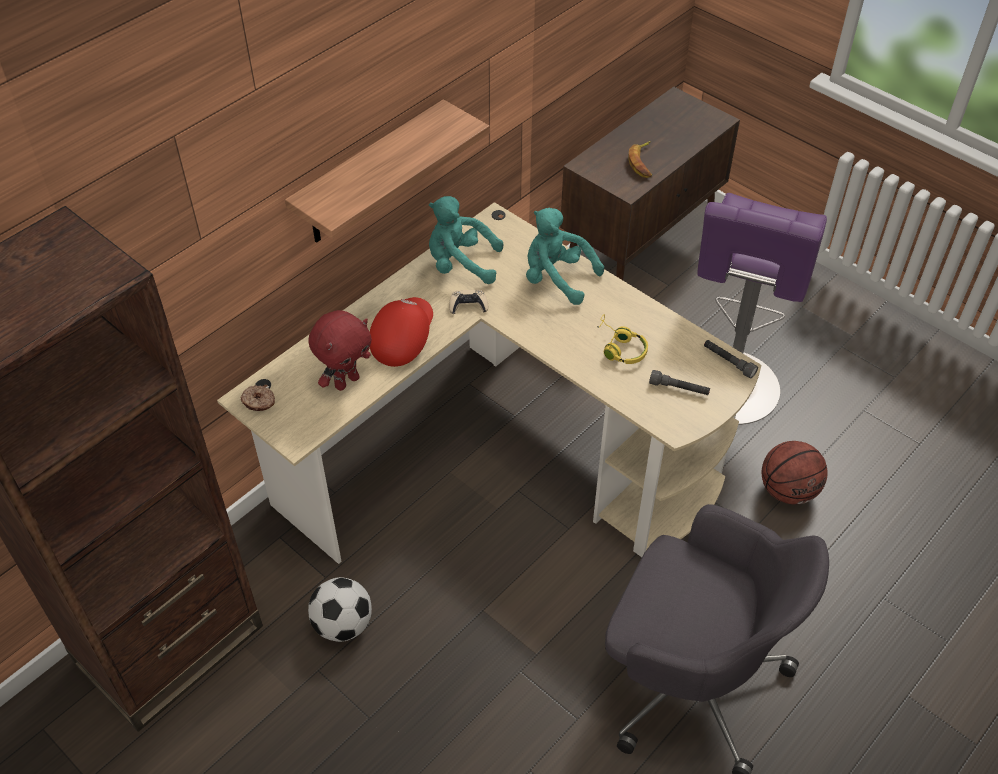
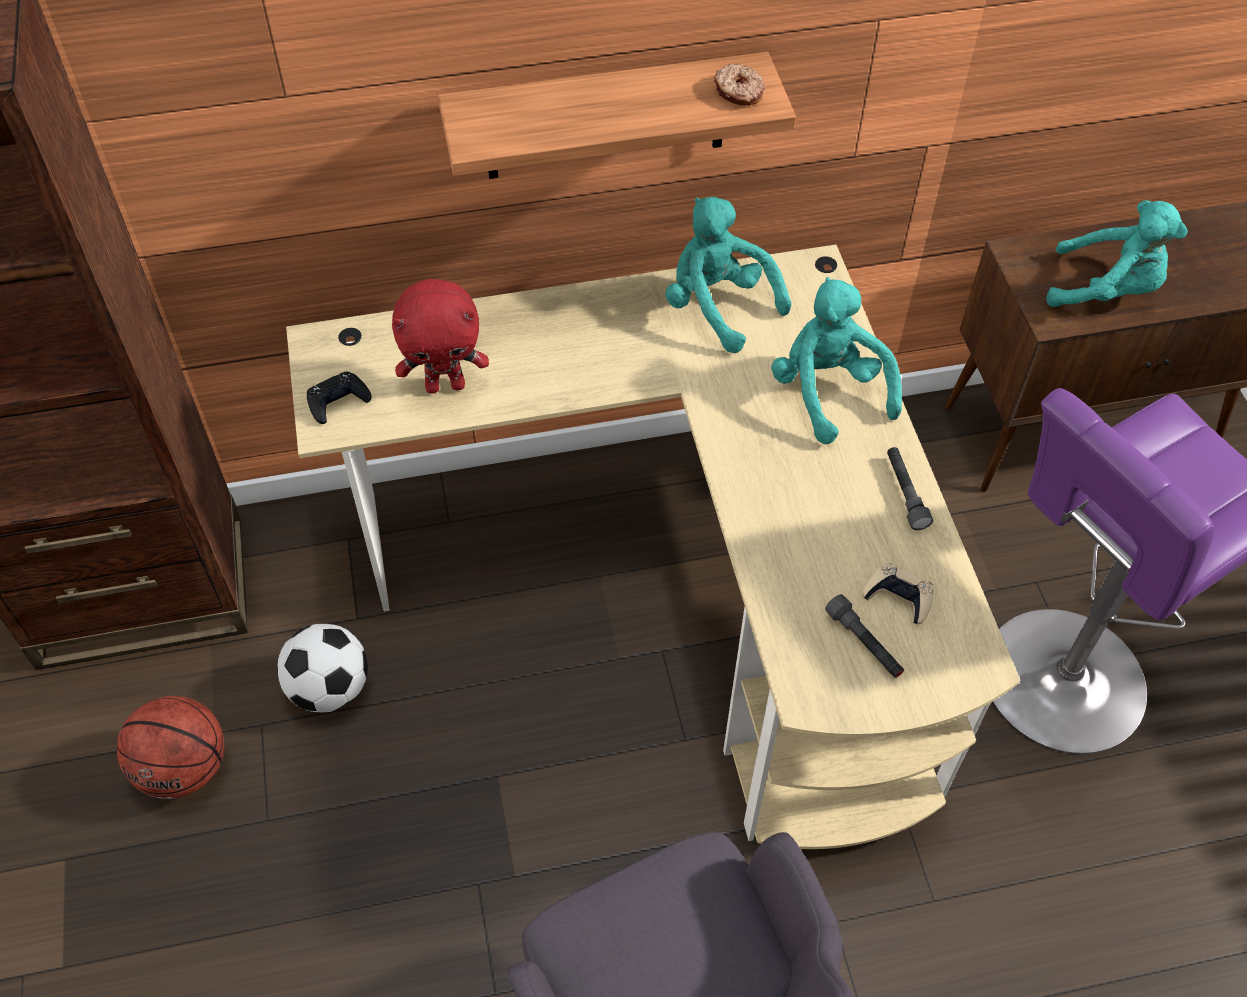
camera: 35 degrees right, 5 degrees up
(259, 402) = (326, 355): donut -> donut (738, 92)
(290, 423) = (338, 401): none -> black game controller
(402, 339) = (558, 368): red cap -> none
(468, 305) = (679, 367): beige game controller -> beige game controller (898, 597)
(619, 347) = (831, 536): yellow headphones -> none
(642, 163) = (1107, 290): banana -> turquoise plush toy
(728, 362) = (972, 647): grey flashlight -> grey flashlight (905, 493)
(788, 490) = (1030, 879): basketball -> basketball (184, 768)

